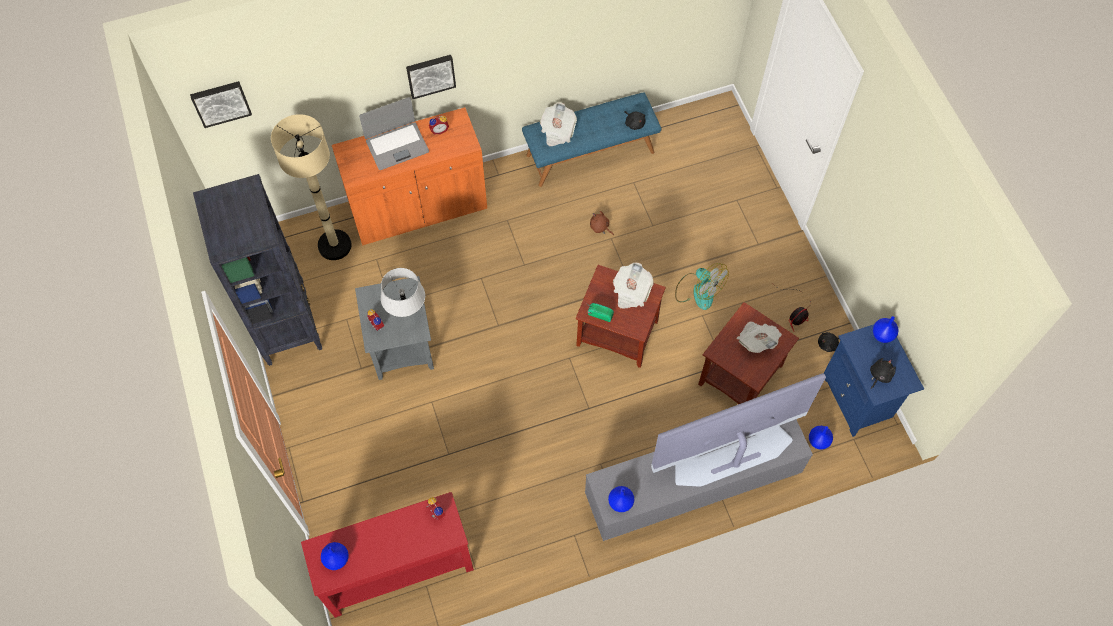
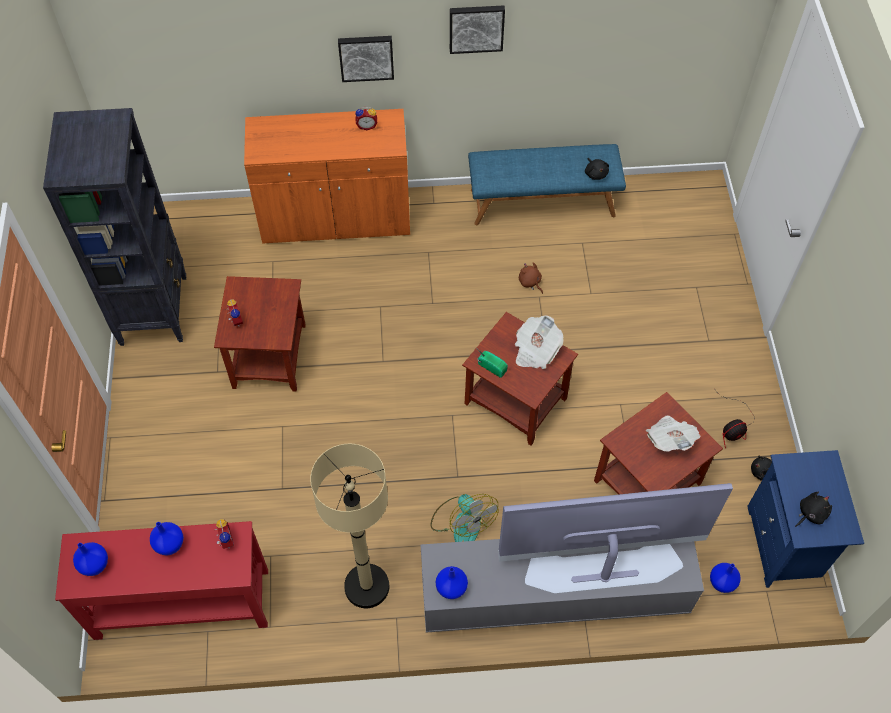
camera: 15 degrees right, 5 degrees down
(221, 102) = (121, 30): picture -> picture (476, 27)
(334, 245) = (233, 237): beige floor lamp -> beige floor lamp (366, 586)
(397, 146) = (315, 132): laptop -> none
(400, 344) = (268, 356): grey side table -> brown side table
(407, 314) = (274, 317): grey table lamp -> none
(557, 131) = (506, 164): newspaper -> none
(698, 291) = (623, 376): fan -> fan (462, 521)
(882, 335) = (825, 467): blue vase -> blue vase (169, 544)

